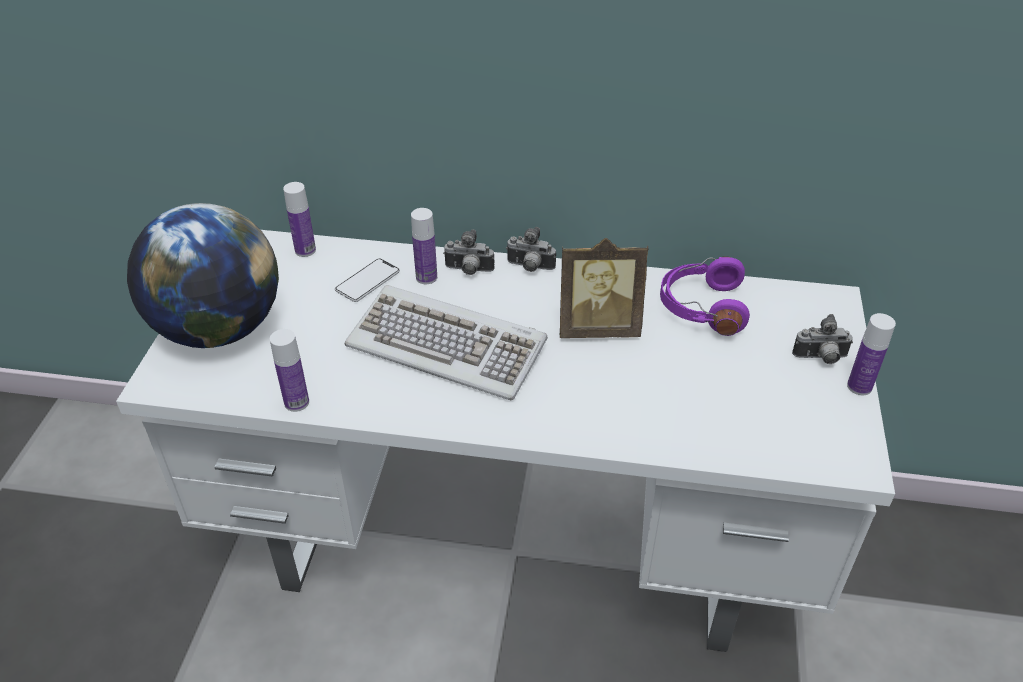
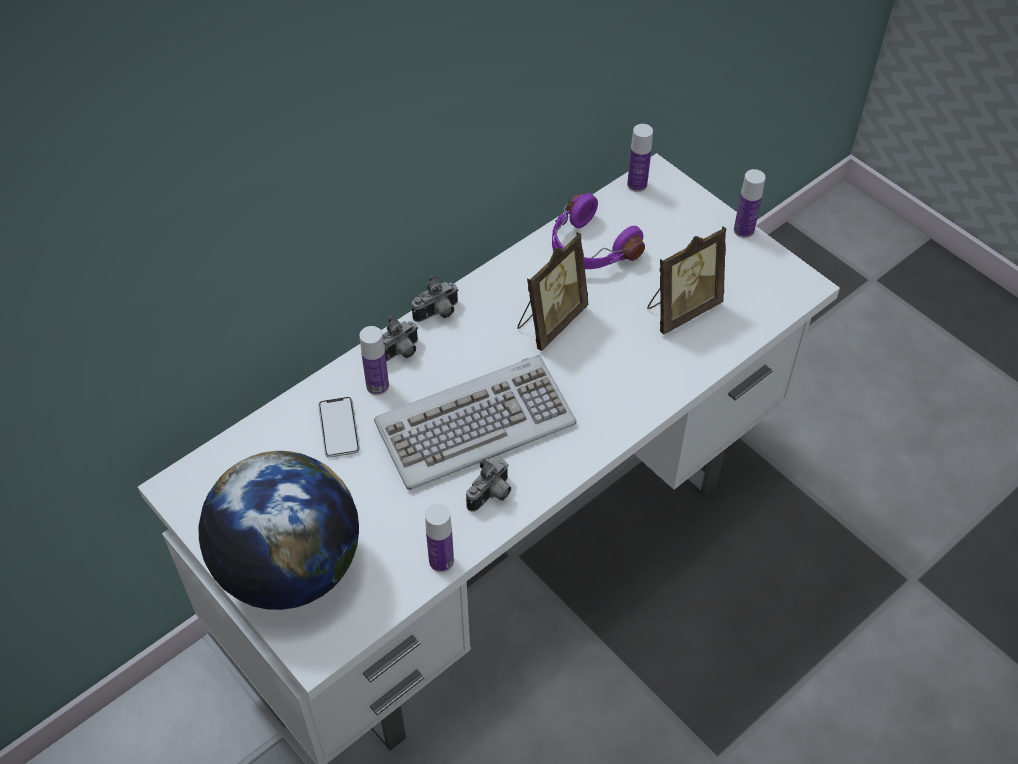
camera: 50 degrees left, 10 degrees up
(305, 250) = (245, 447): bottle -> bottle (637, 185)
(714, 397) = (681, 309): none -> picture frame
(820, 358) = (701, 228): camera -> camera (491, 496)

